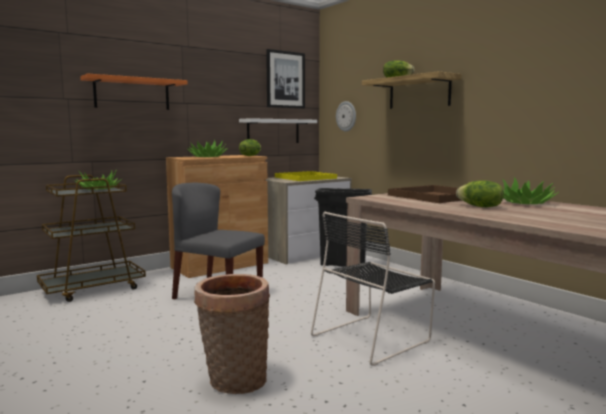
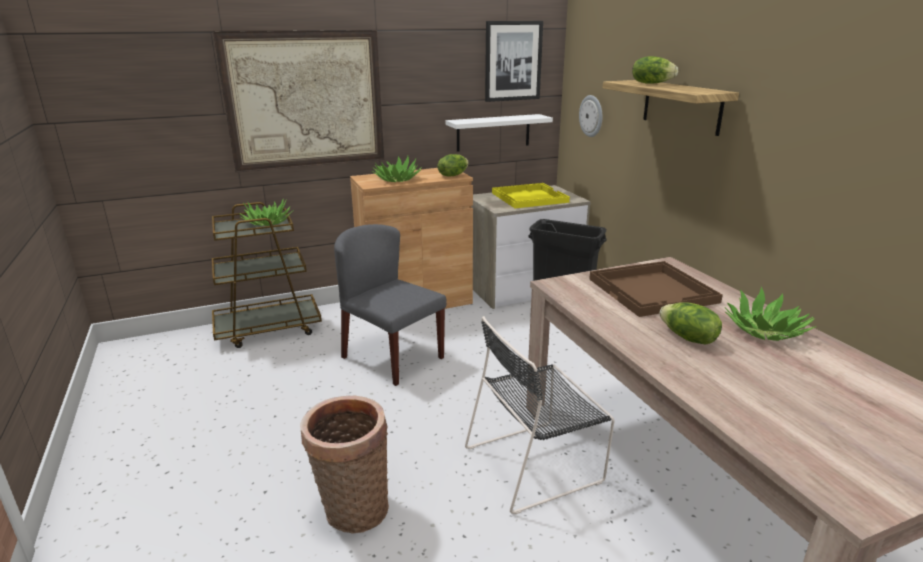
camera: 15 degrees right, 15 degrees up
(132, 94) = (305, 100): orange shelf -> picture

